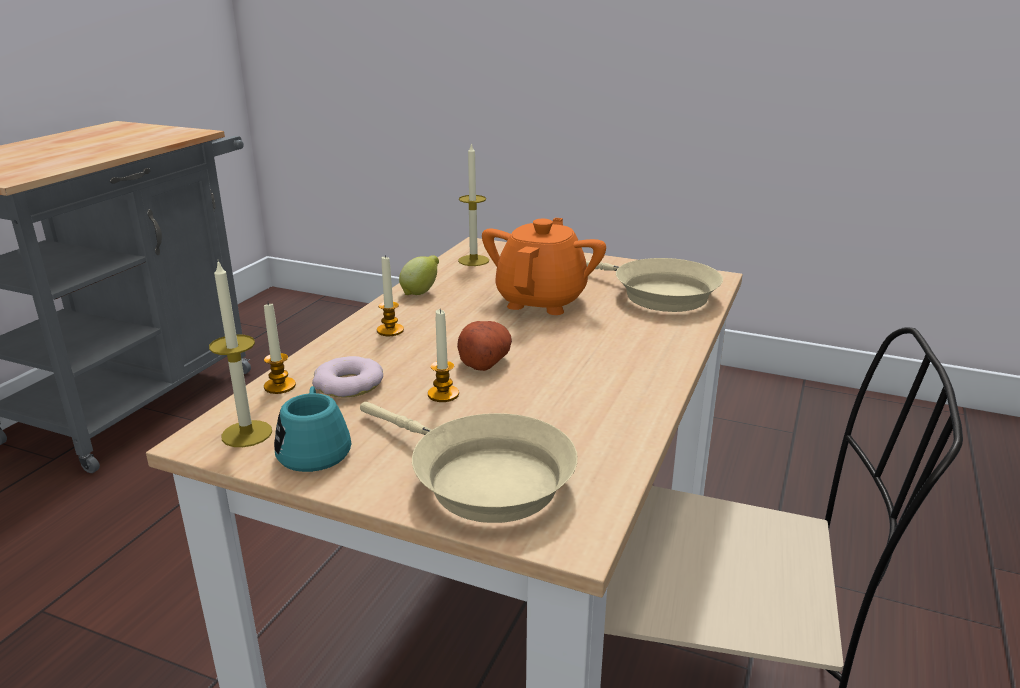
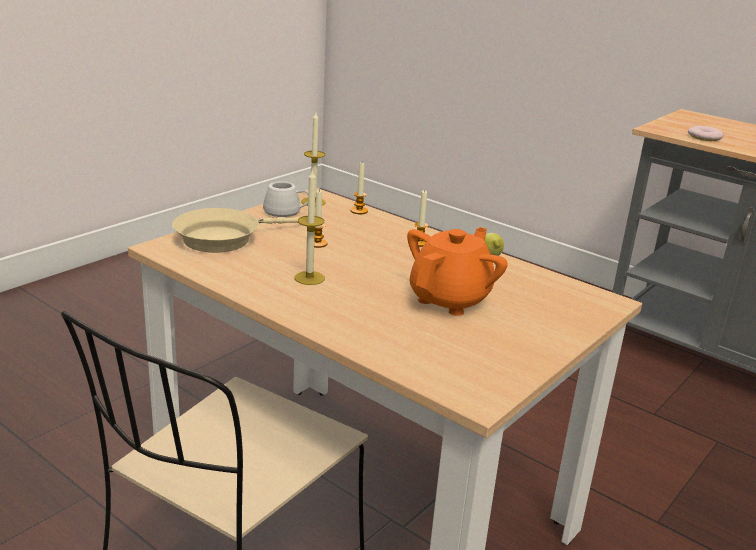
camera: 105 degrees right, 0 degrees up
(314, 448) = (287, 212): turquoise mug -> white mug
(349, 384) = (349, 225): donut -> donut (704, 137)
(473, 260) = (562, 291): candle -> candle (309, 278)
(484, 361) = (353, 260): potato -> none
(542, 301) = (450, 299): orange teapot -> orange teapot turned 90 degrees counterclockwise
(656, 294) = (443, 353): beige frying pan -> none

